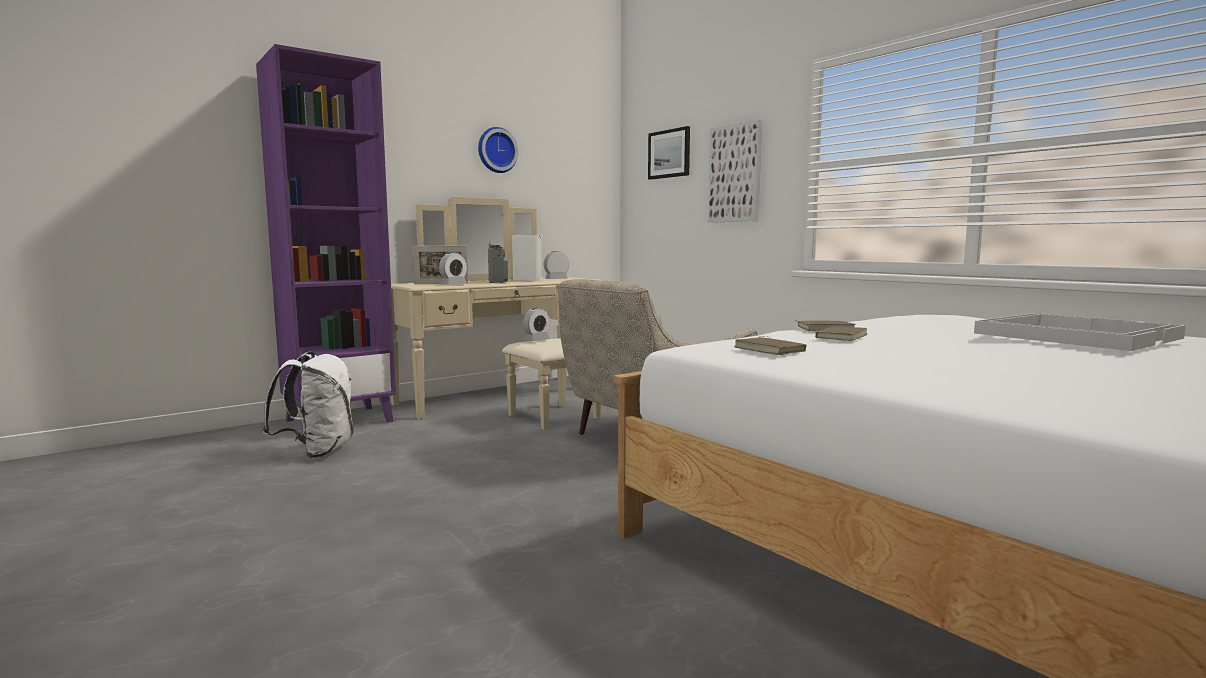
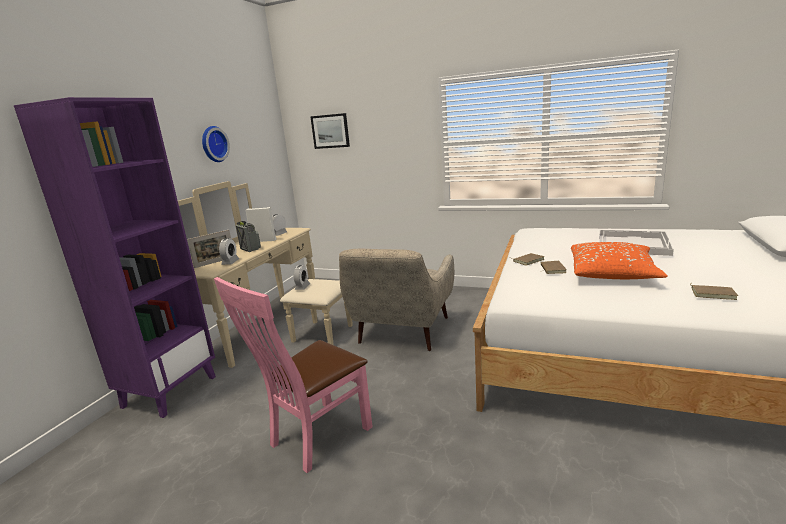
camera: 30 degrees left, 10 degrees up
(317, 452) = (199, 427): white backpack -> none
(396, 494) = (315, 438): none -> pink chair
(735, 173) = (387, 146): picture -> none
(771, 350) = (554, 293): brown book -> brown book (713, 293)
(941, 352) = (612, 273): none -> orange pillow

